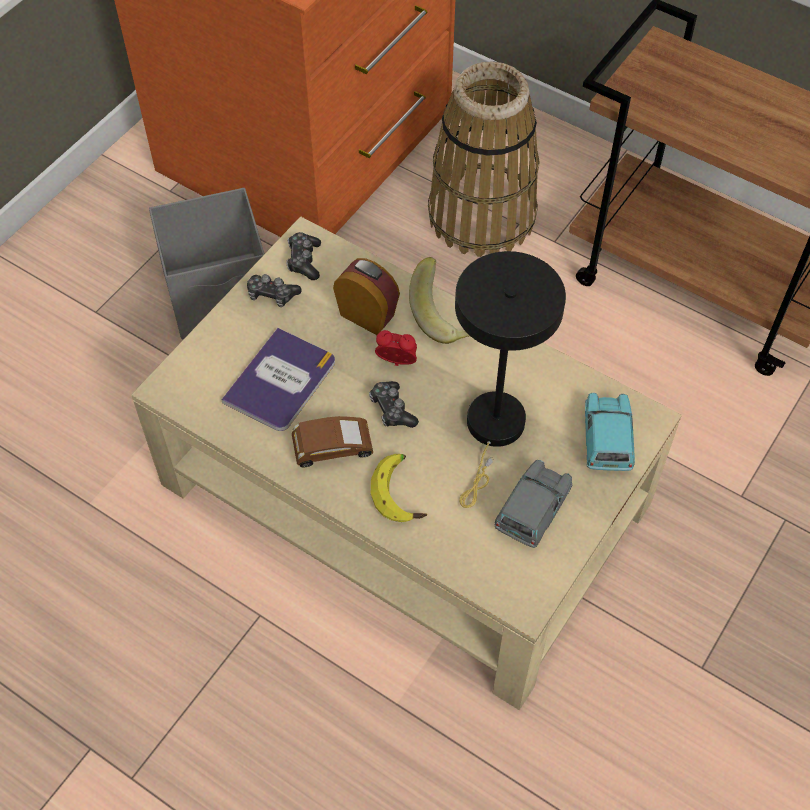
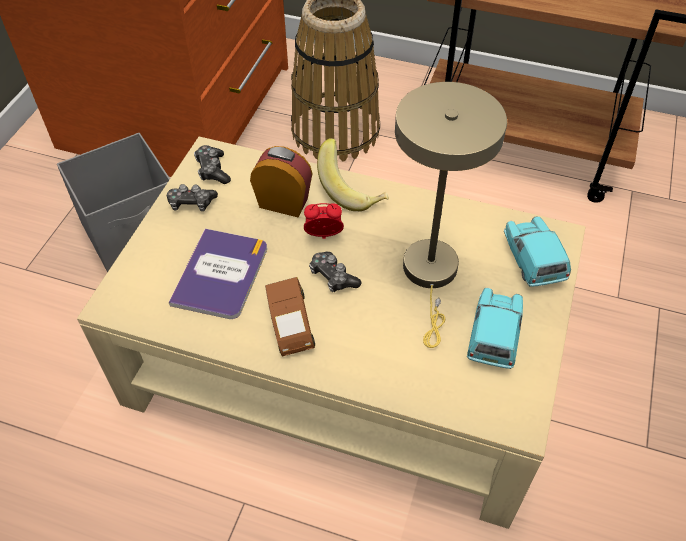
camera: 15 degrees left, 5 degrees down
(333, 450) = (289, 325): brown toy car -> brown toy car turned 105 degrees clockwise
(402, 492) = (367, 348): banana -> none
(493, 432) = (431, 275): black table lamp -> beige table lamp
(533, 511) = (493, 336): grey toy car -> turquoise toy car

